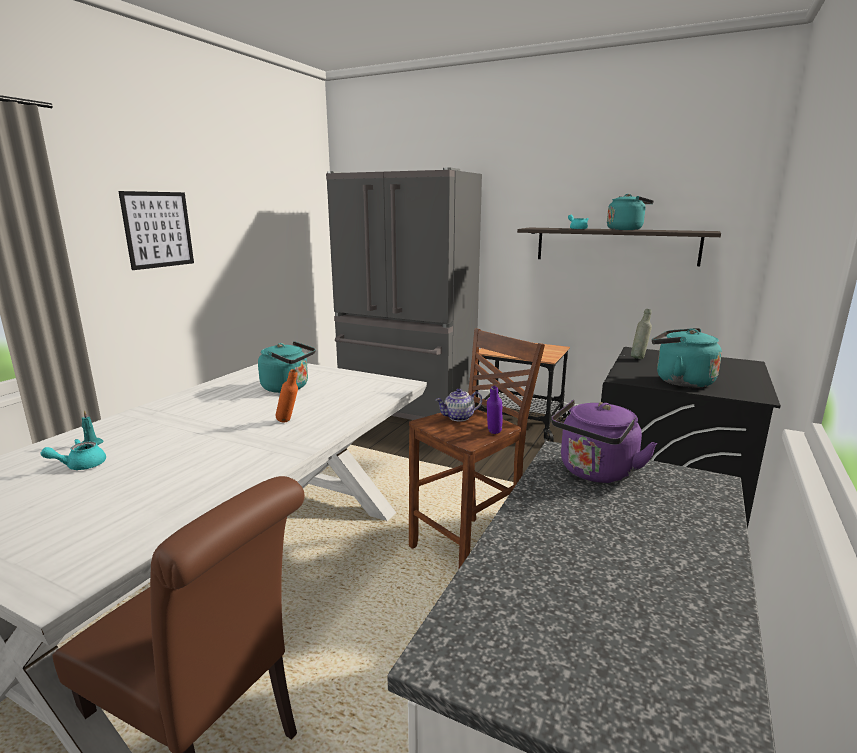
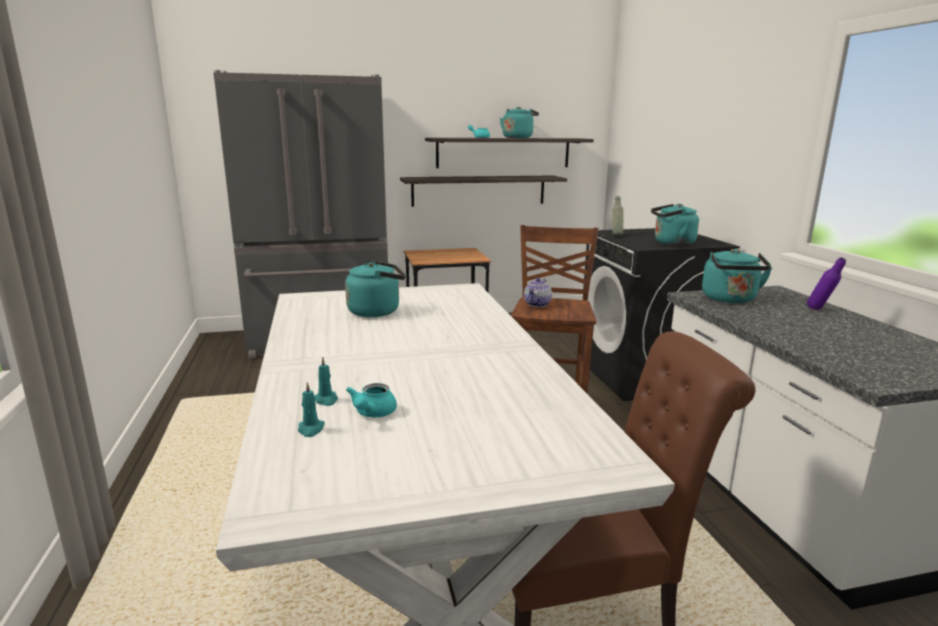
camera: 40 degrees left, 0 degrees up
(35, 462) = (311, 429): none -> turquoise candle
(158, 229) = (71, 141): picture -> none
(289, 422) = (457, 332): orange bottle -> none
(493, 434) = (584, 308): purple bottle -> purple bottle (820, 310)
(583, 286) = (479, 190): none -> shelf
(595, 473) = (730, 300): purple kettle -> turquoise kettle

